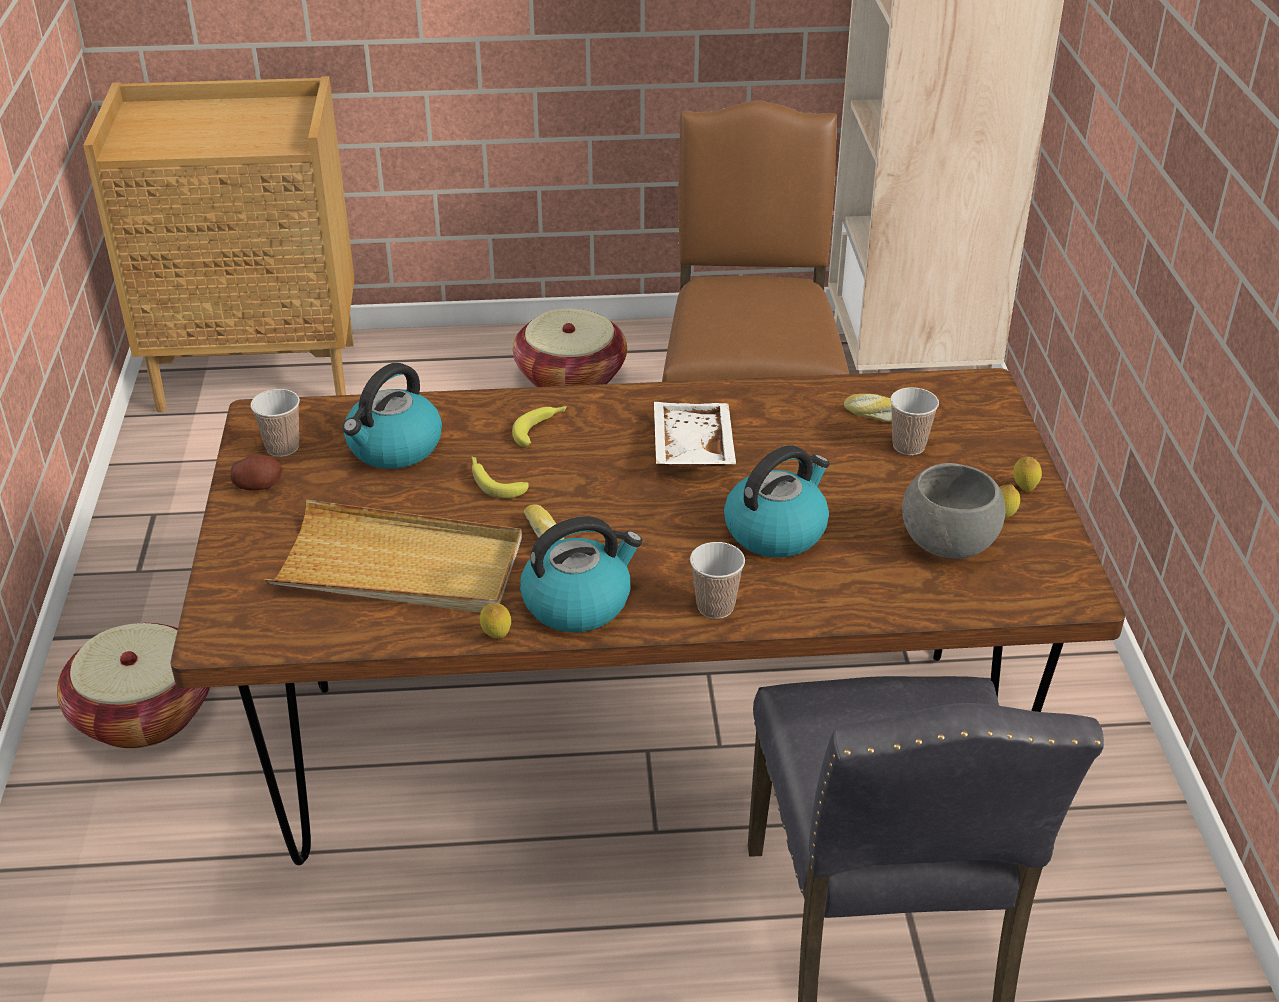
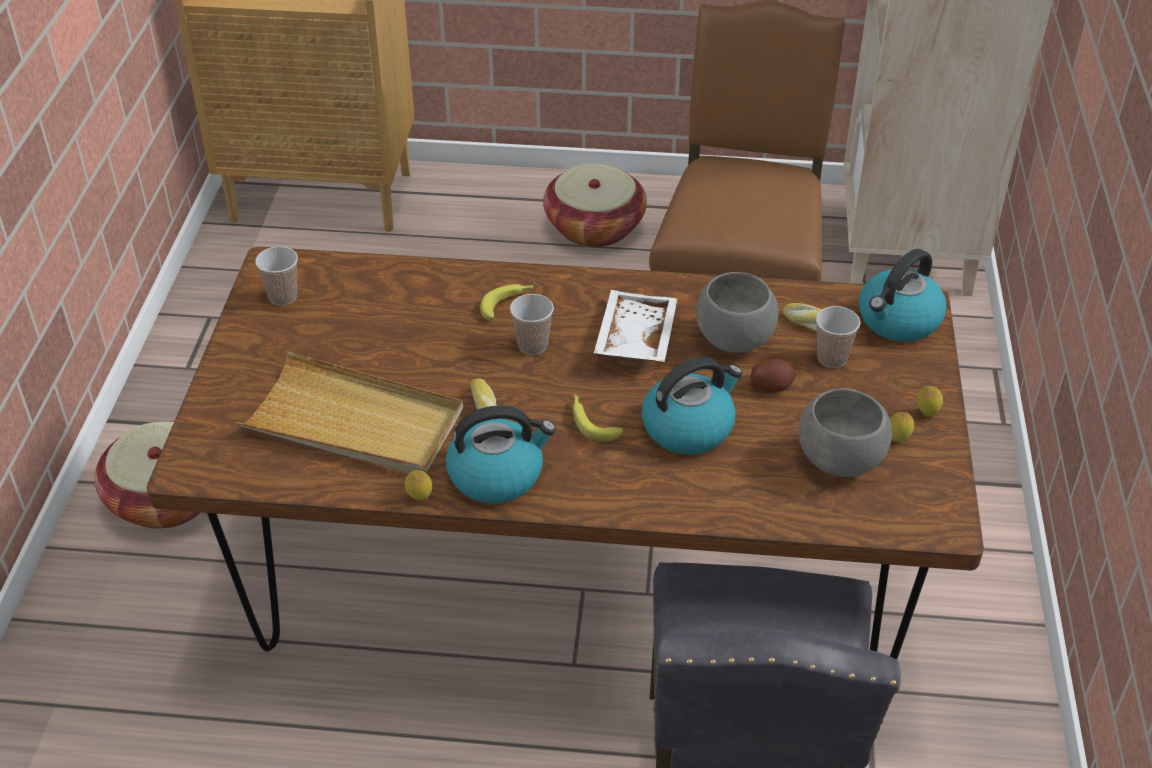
camera: 10 degrees right, 5 degrees up
(258, 485) = (254, 331): potato -> potato (771, 386)
(394, 448) = (376, 308): kettle -> kettle (898, 321)
(494, 481) = (454, 350): banana -> banana (592, 422)
(715, 607) = (615, 494): cup -> cup (532, 345)
(798, 439) = (733, 340): none -> grey bowl

